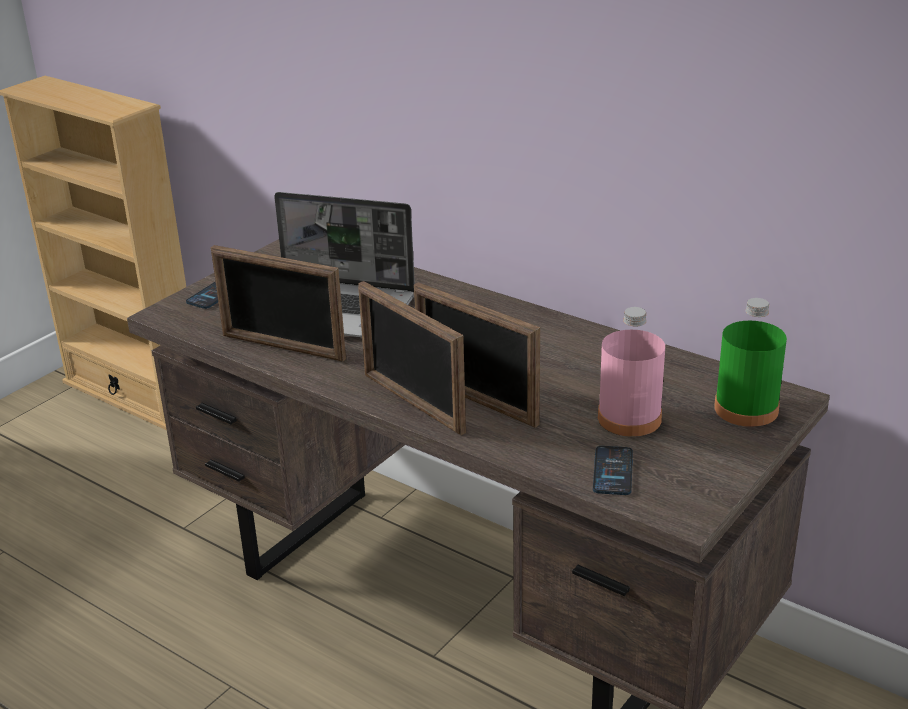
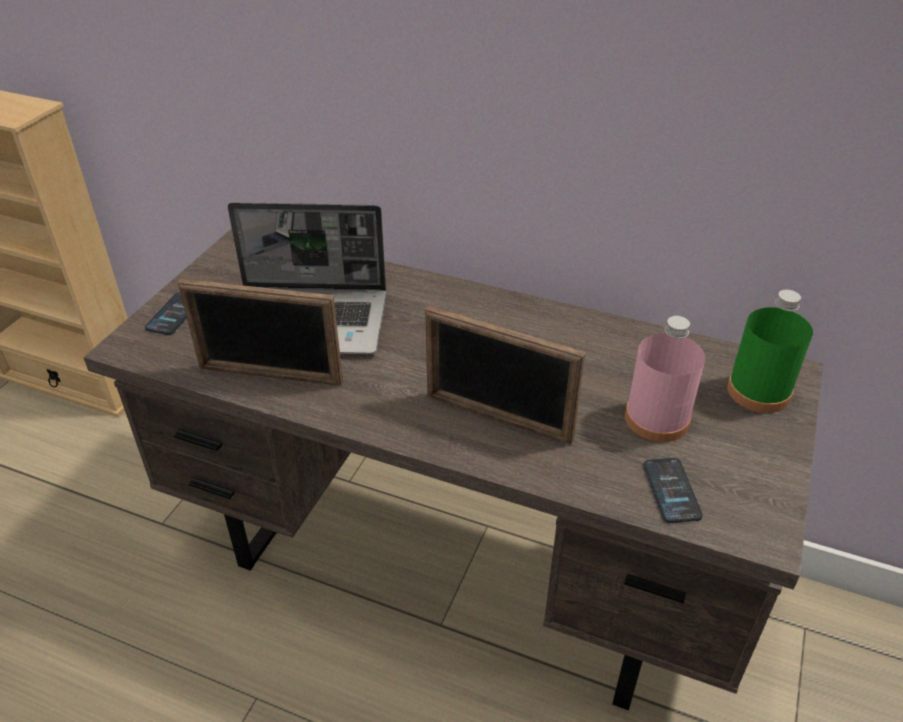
camera: 15 degrees left, 10 degrees up
(412, 403) = (434, 431): picture frame -> none

